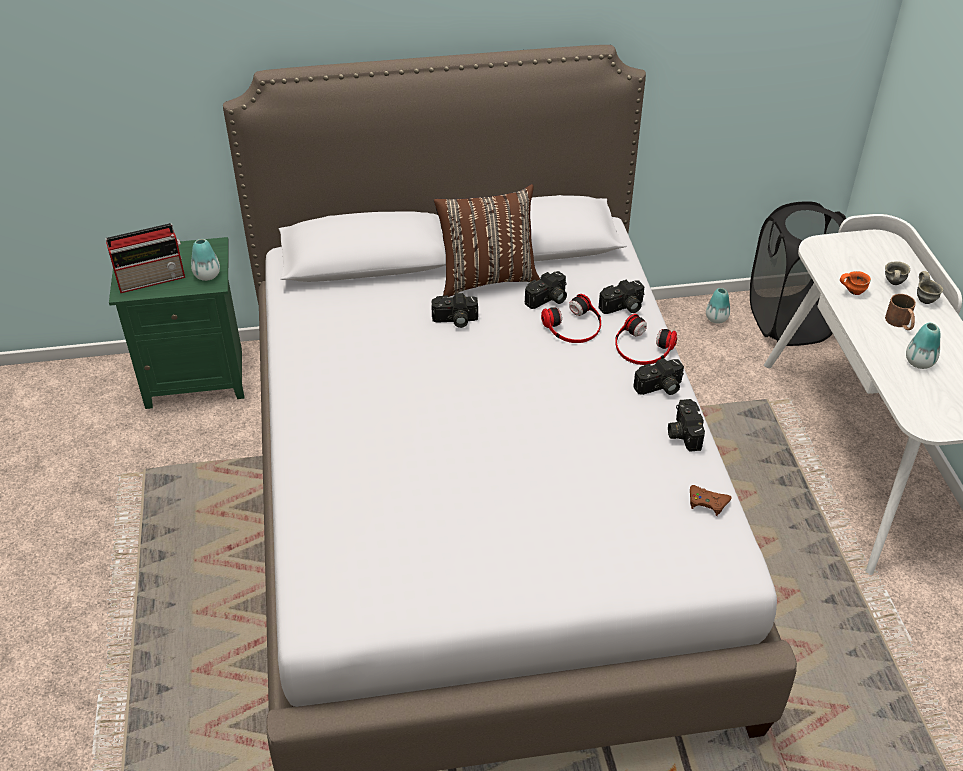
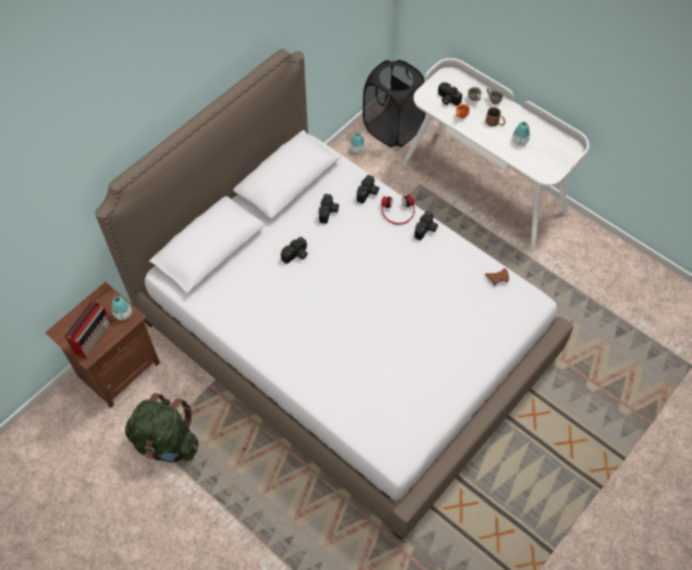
camera: 40 degrees left, 15 degrees up
(158, 482) = (166, 443): none -> green backpack
(196, 376) = (117, 369): green nightstand -> brown nightstand
(487, 278) = (286, 219): brown pillow -> none
(574, 326) = (356, 220): headphones -> none
(682, 433) = (457, 248): camera -> camera (447, 99)

